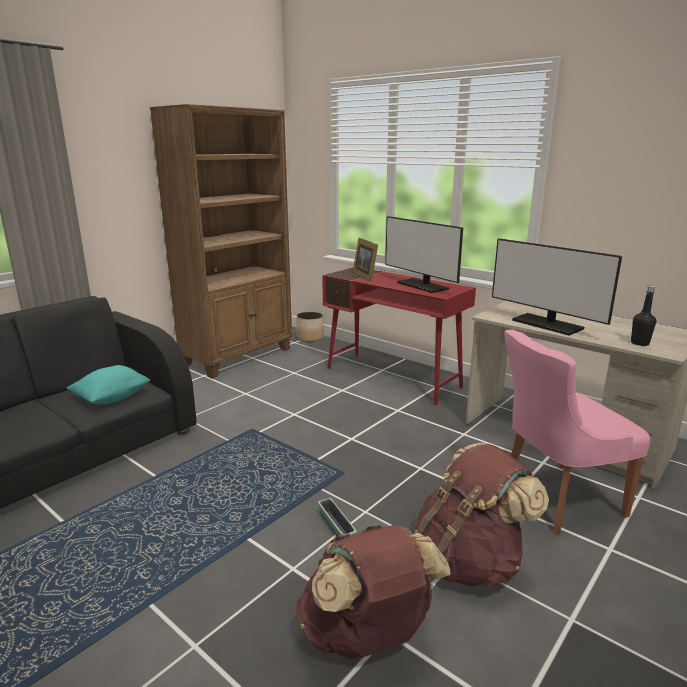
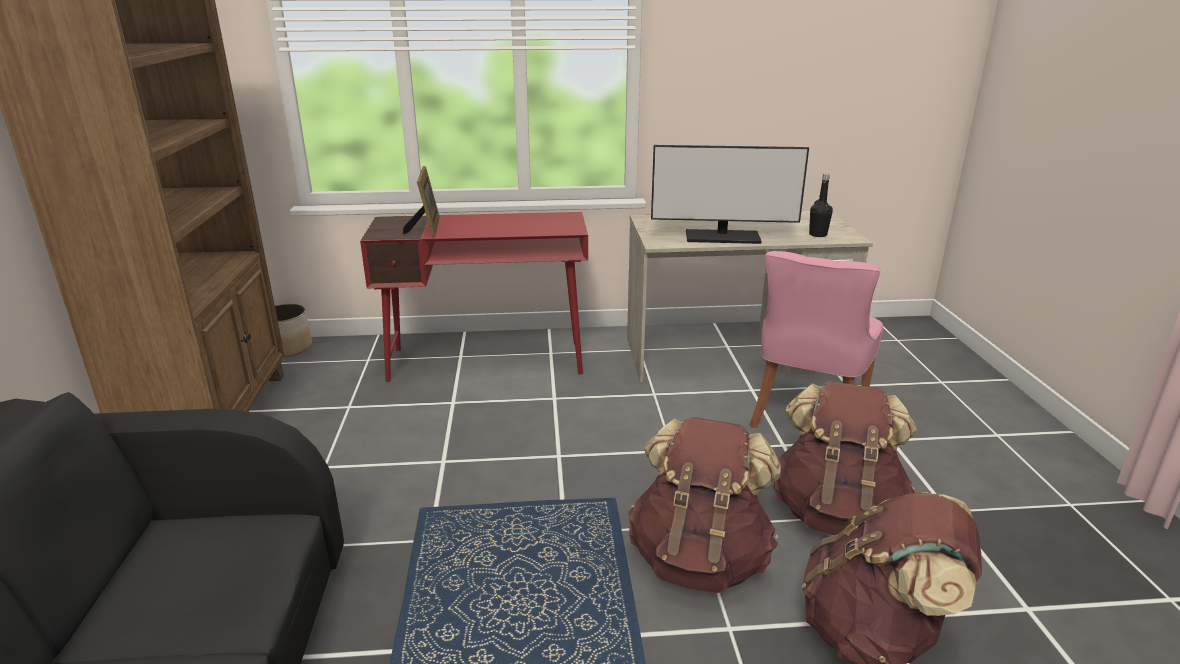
camera: 45 degrees left, 5 degrees up
(112, 398) = (220, 573): turquoise pillow -> none
(336, 528) = (699, 559): planter -> brown backpack
(366, 276) = (427, 227): picture frame -> picture frame turned 120 degrees counterclockwise
(422, 286) = (525, 224): monitor -> none

